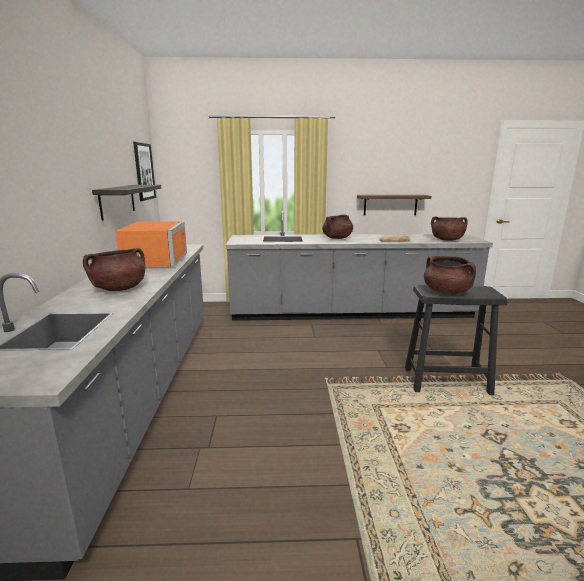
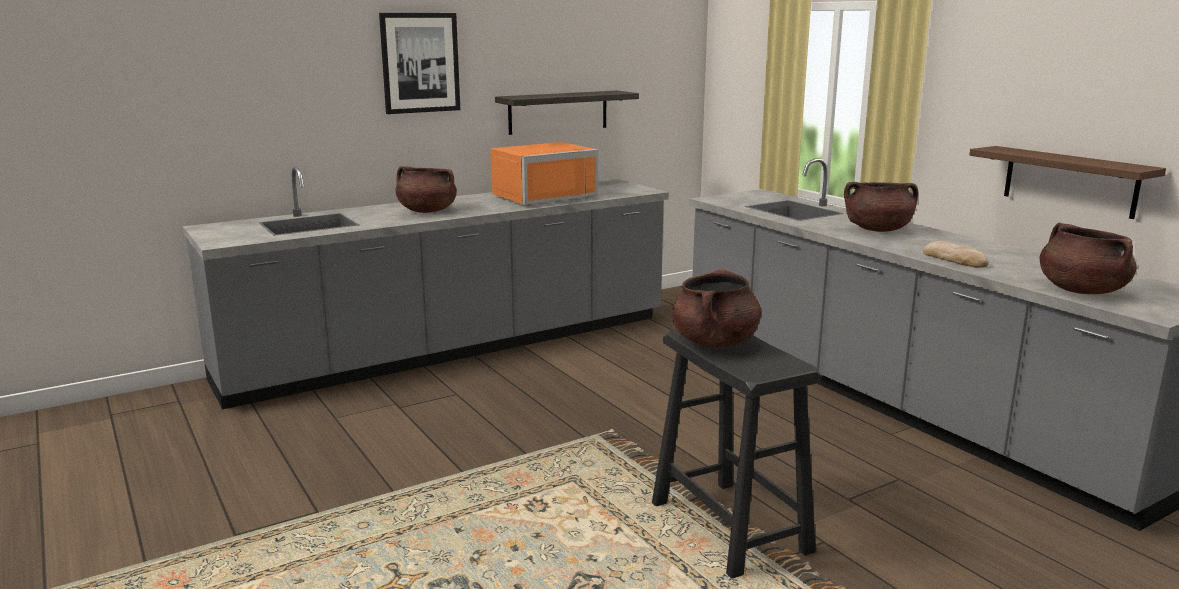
camera: 60 degrees right, 0 degrees up
(144, 171) = (657, 71): picture -> picture (420, 63)

